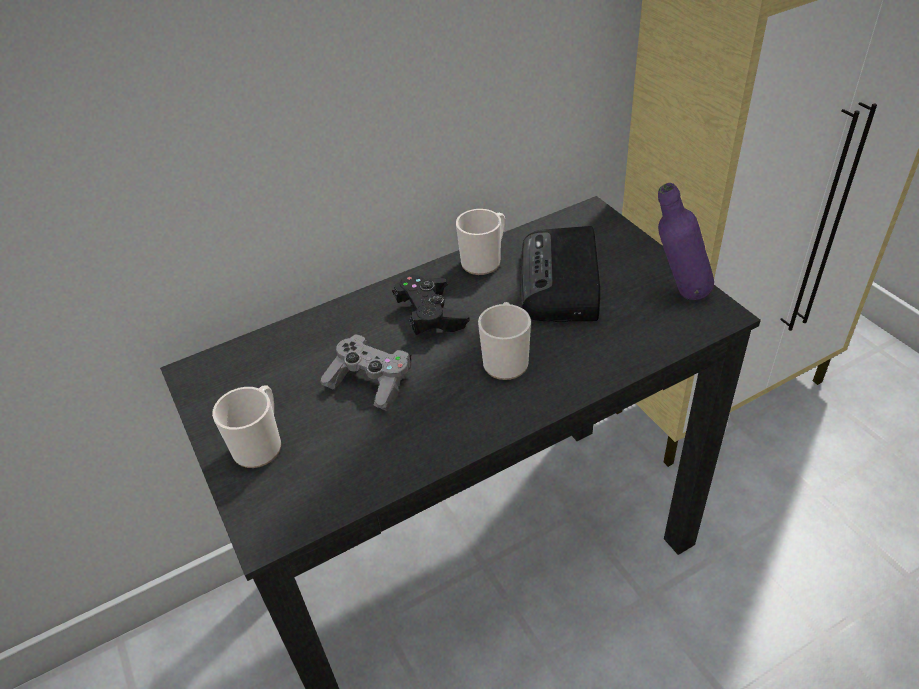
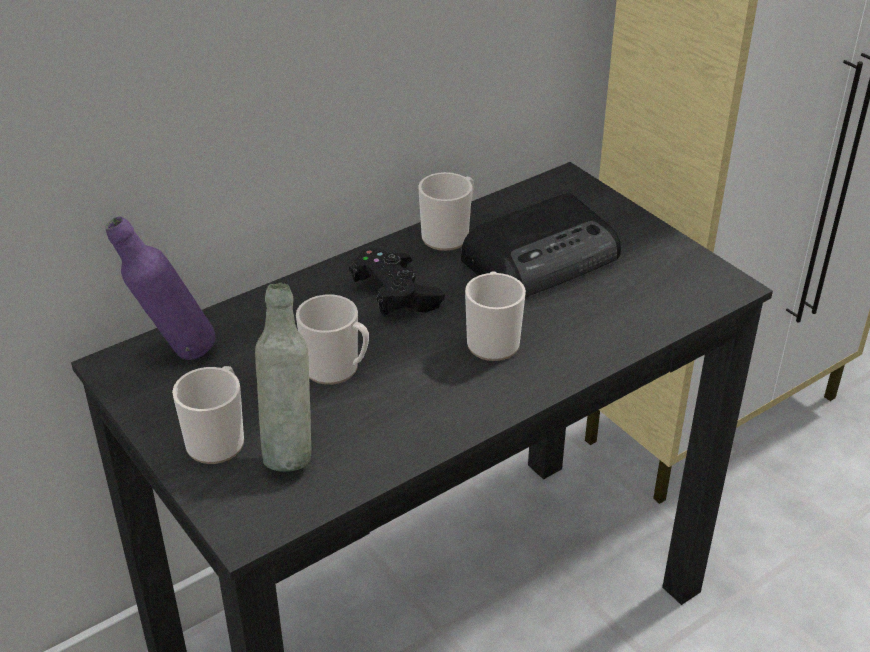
camera: 10 degrees left, 5 degrees down
(316, 458) = (289, 450): none -> grey bottle
(370, 382) = (337, 369): grey game controller -> mug
(561, 283) = (544, 258): radio -> radio turned 120 degrees counterclockwise
(677, 295) = (678, 267): purple bottle -> purple bottle (175, 354)

